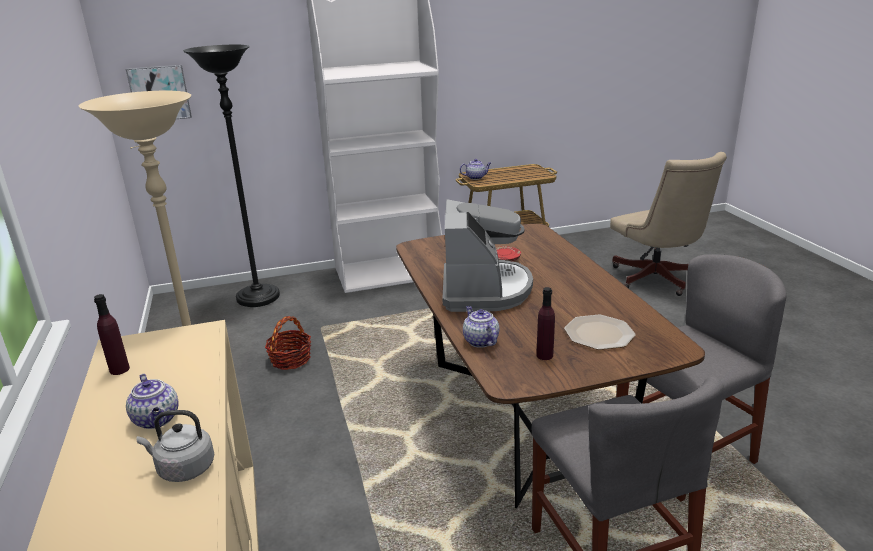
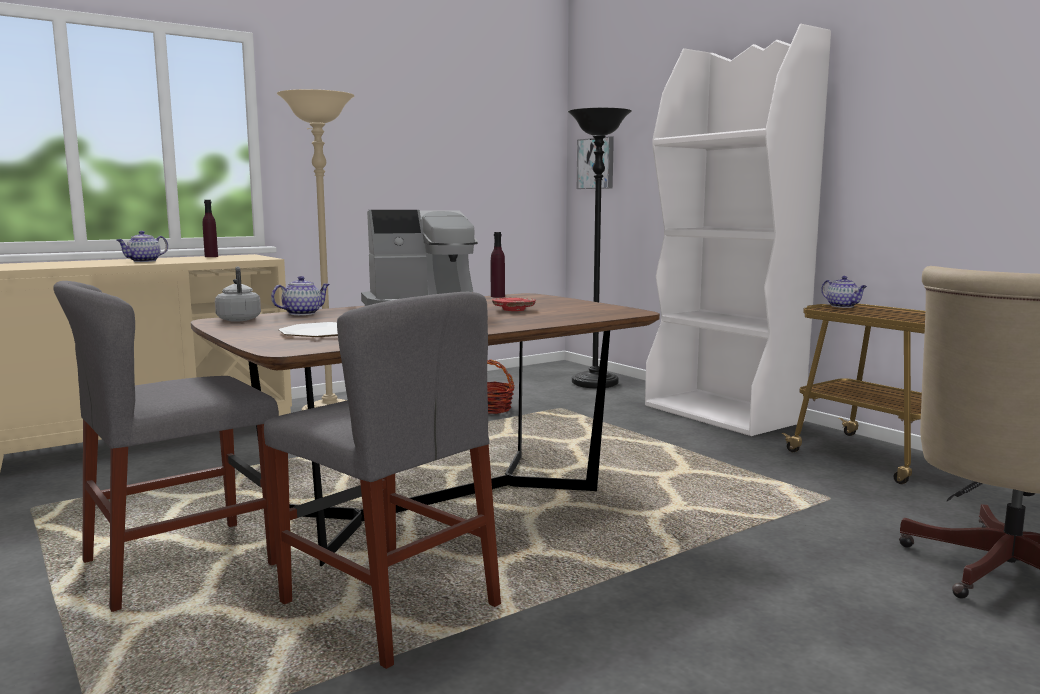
camera: 70 degrees right, 15 degrees down
(183, 468) = (84, 265): grey kettle -> grey kettle (239, 319)
(544, 355) = (271, 324): purple bottle -> purple bottle (497, 296)

